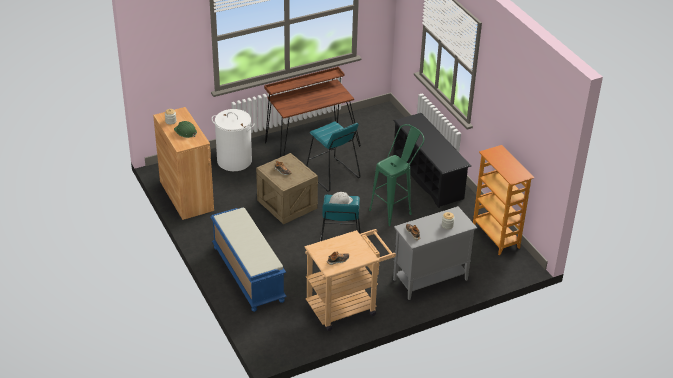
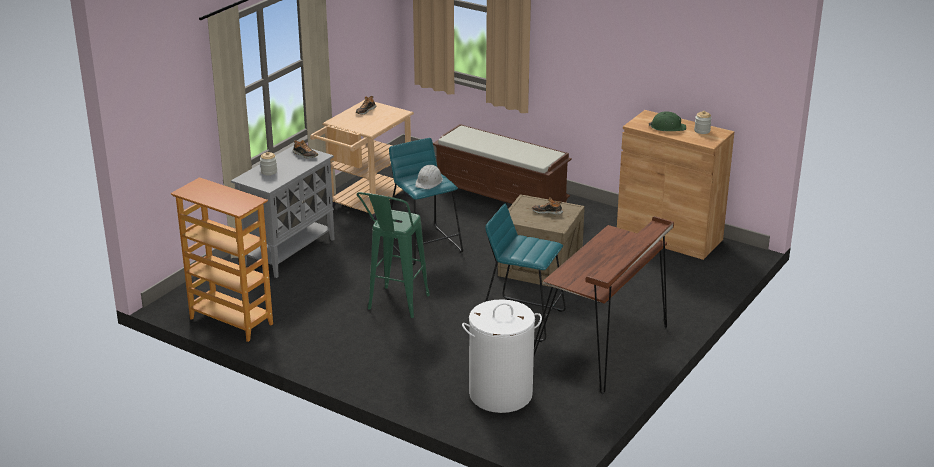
camera: 150 degrees right, 10 degrees down
(234, 161) = (672, 291): white laundry basket -> white laundry basket (500, 395)
(247, 273) = (501, 196): blue bench -> brown bench
(428, 177) = (383, 364): black shoe rack -> none

